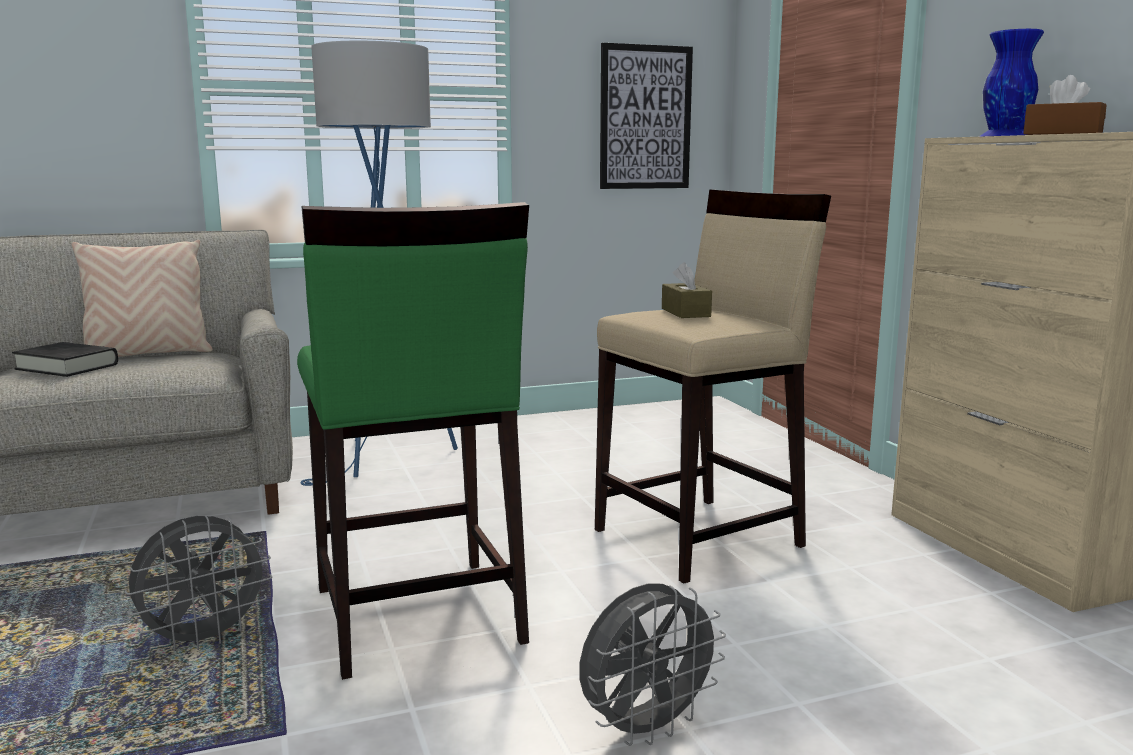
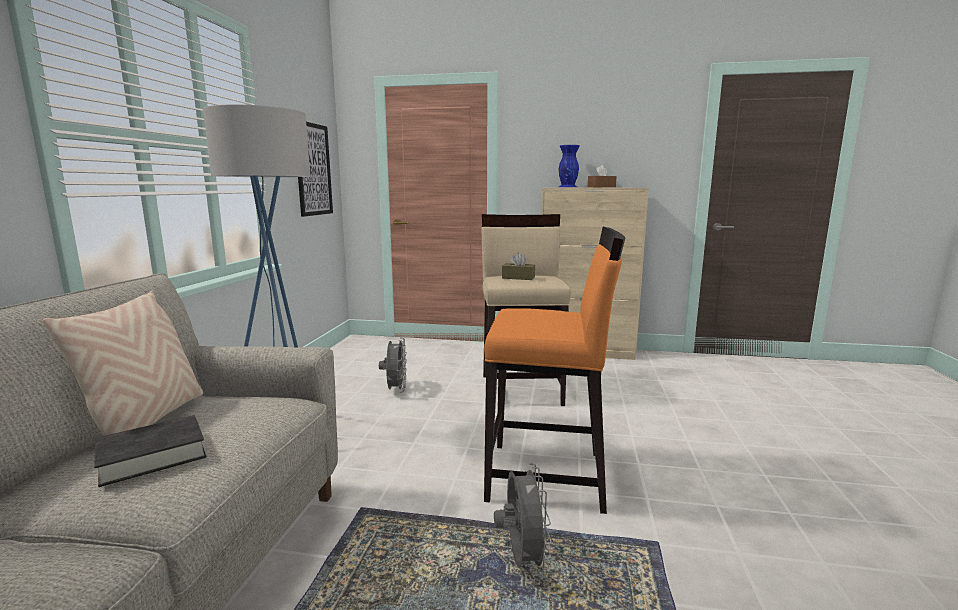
camera: 60 degrees left, 0 degrees up
(416, 616) = (547, 476): green stool -> orange stool
(646, 729) = (684, 448): grey fan -> grey fan (396, 390)

